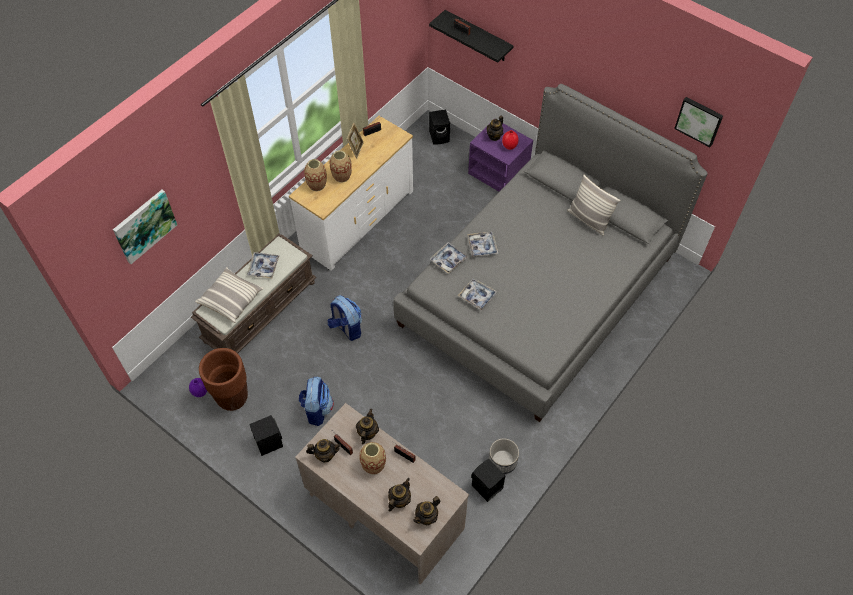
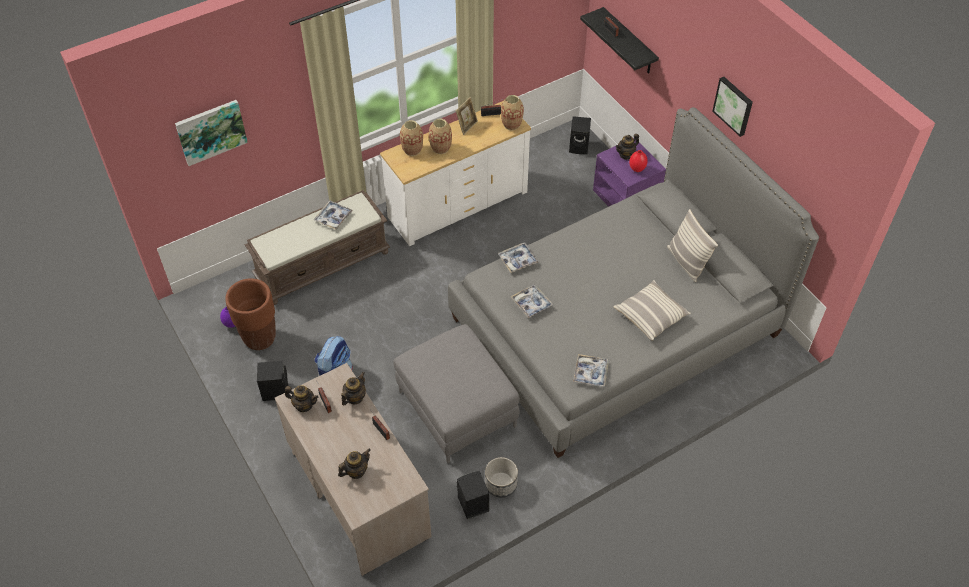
camera: 20 degrees right, 5 degrees down
(231, 299) = (289, 239): pillow -> pillow (651, 316)
(346, 328) = (400, 305): backpack -> none
(373, 465) = (346, 430): vase -> vase (511, 124)
(427, 517) = (376, 496): teapot -> none
(437, 406) = (457, 409): none -> grey ottoman
(482, 246) = (559, 257): tray -> tray (590, 373)
(699, 120) = (818, 175): picture -> picture (734, 105)

